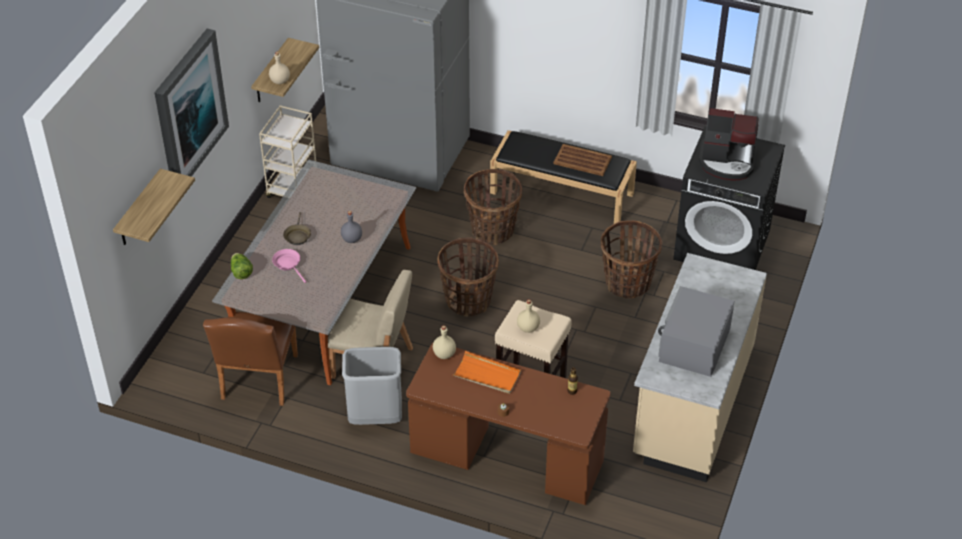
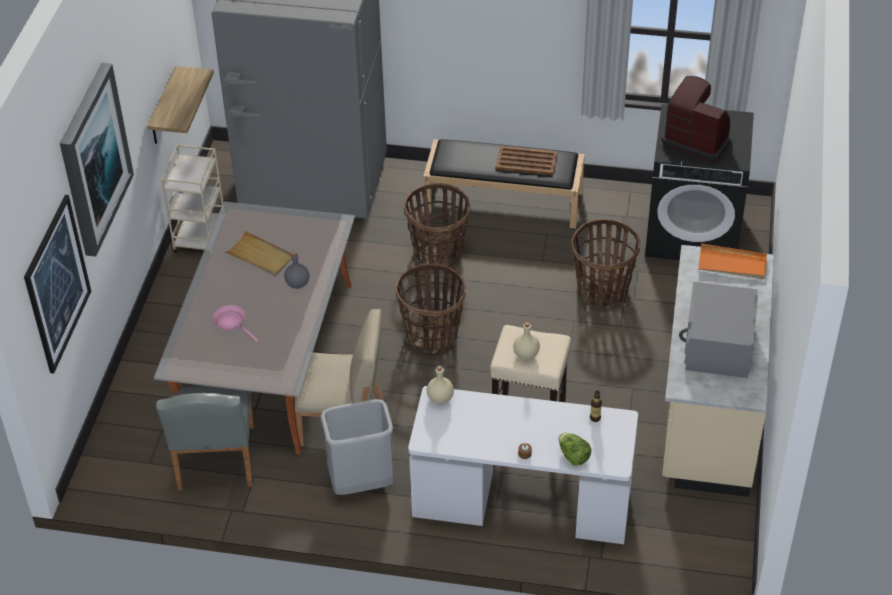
camera: 10 degrees left, 0 degrees up
(139, 209) = (57, 284): shelf -> picture
(241, 272) = (179, 340): lettuce -> lettuce (573, 456)
(258, 381) = (215, 463): brown chair -> grey chair
(280, 81) = (179, 115): beige bottle -> none
(297, 236) = (234, 289): brown frying pan -> none
(326, 211) = (260, 256): none -> beige tray
(487, 375) = (495, 414): orange tray -> orange tray (732, 264)
(506, 457) = (521, 505): brown desk -> white desk
(727, 162) = (697, 139): coffee machine -> coffee machine turned 150 degrees counterclockwise

